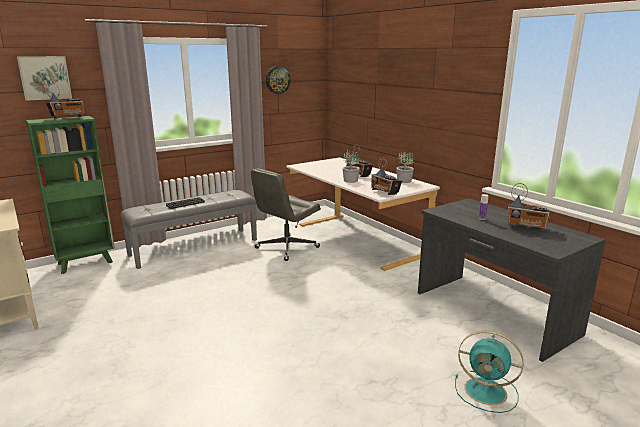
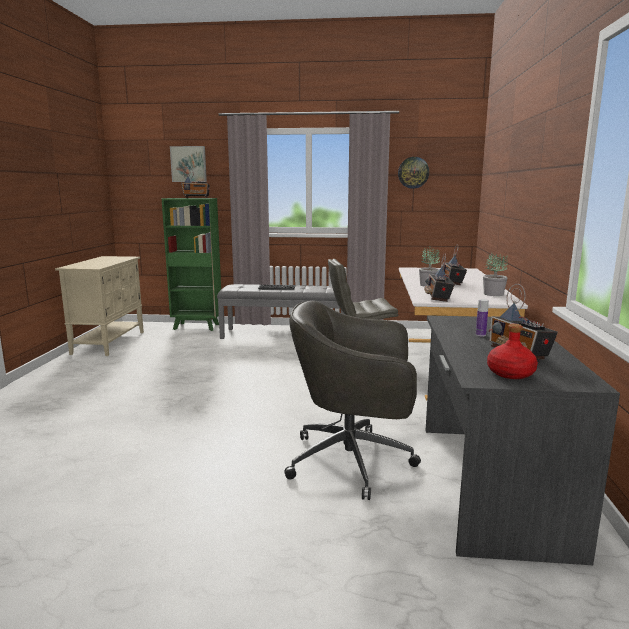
camera: 40 degrees right, 5 degrees down
(415, 332) = (354, 461): none -> grey office chair
(487, 391) = (327, 544): turquoise fan -> none
(553, 242) = (510, 373): none -> red bottle

